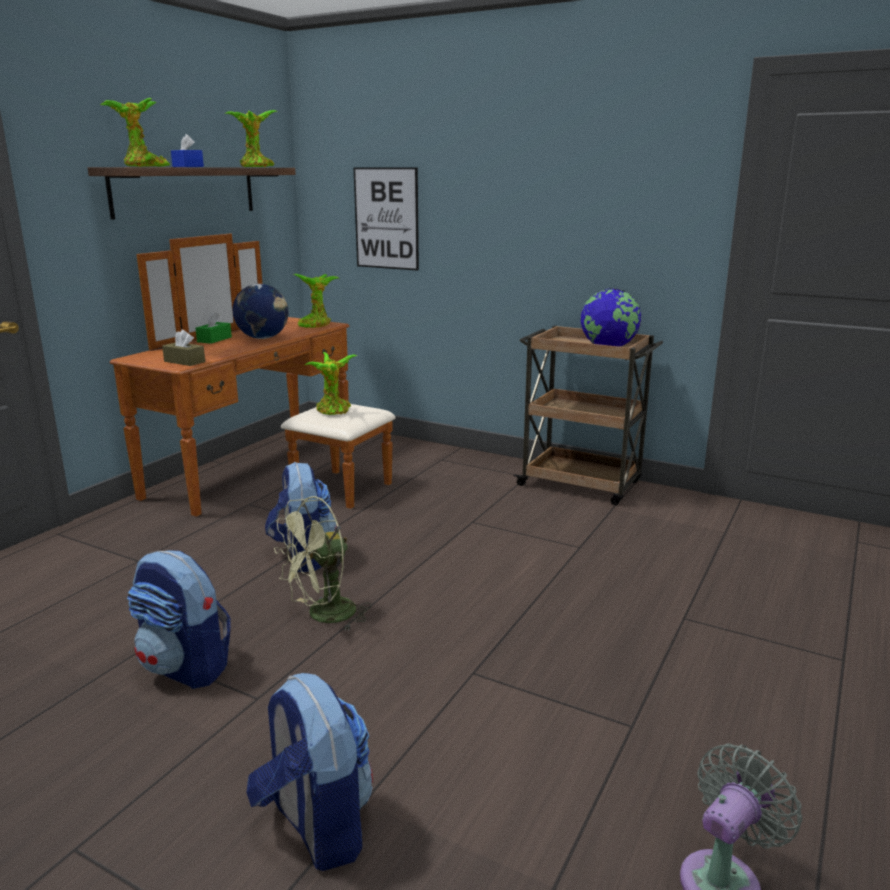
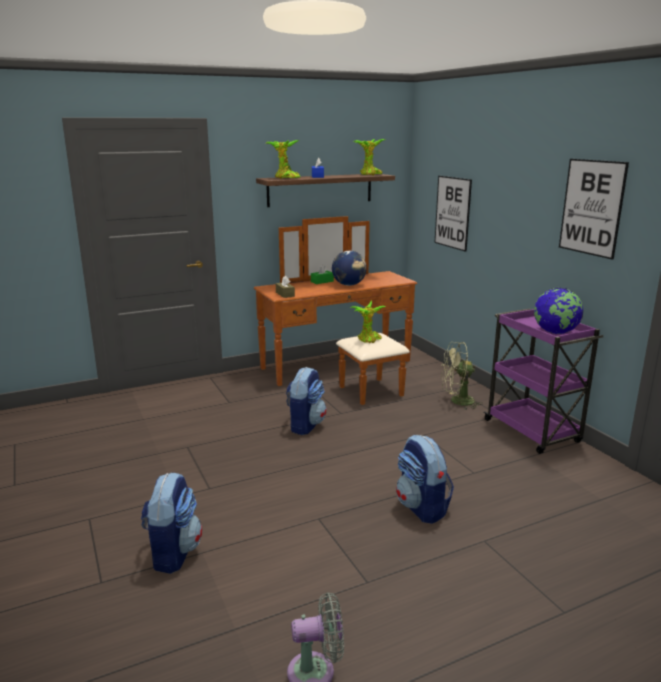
camera: 35 degrees right, 0 degrees up
(185, 667) = (196, 462): backpack -> backpack (422, 508)
(316, 324) = (395, 279): potted plant -> none
(323, 616) = (280, 460): green fan -> green fan (457, 401)
(581, 484) = (533, 432): brown cart -> purple cart
(624, 184) = (592, 207): none -> picture

